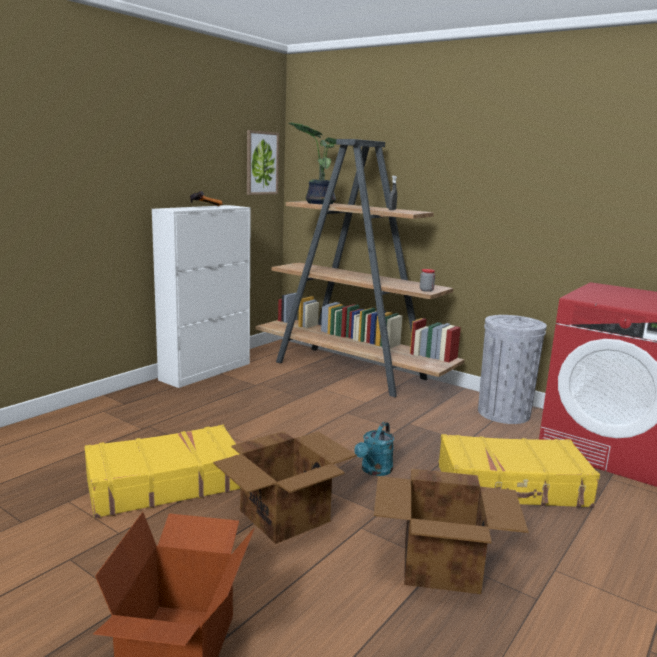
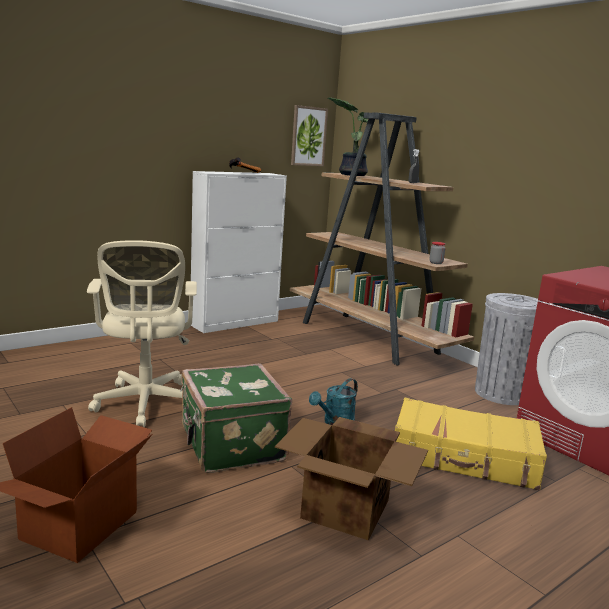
camera: 15 degrees right, 0 degrees up
(164, 484) = (145, 404): yellow suitcase -> beige office chair
(286, 516) = (230, 445): cardboard box -> green suitcase

